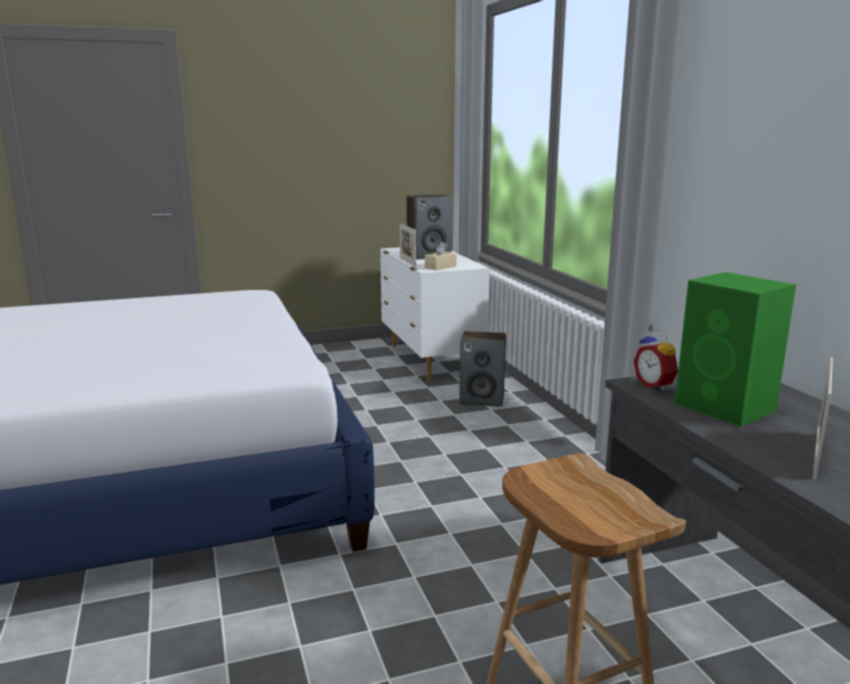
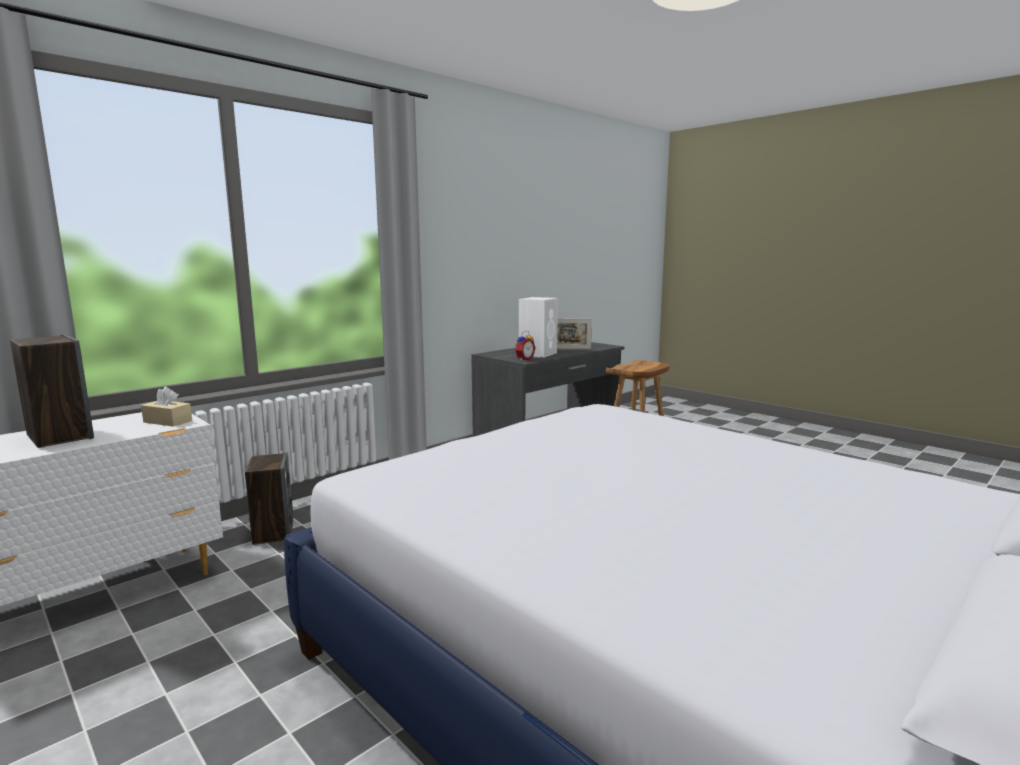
camera: 115 degrees left, 5 degrees down
(407, 262) = (119, 439): picture frame -> none
(727, 407) = (538, 354): green speaker -> white speaker

